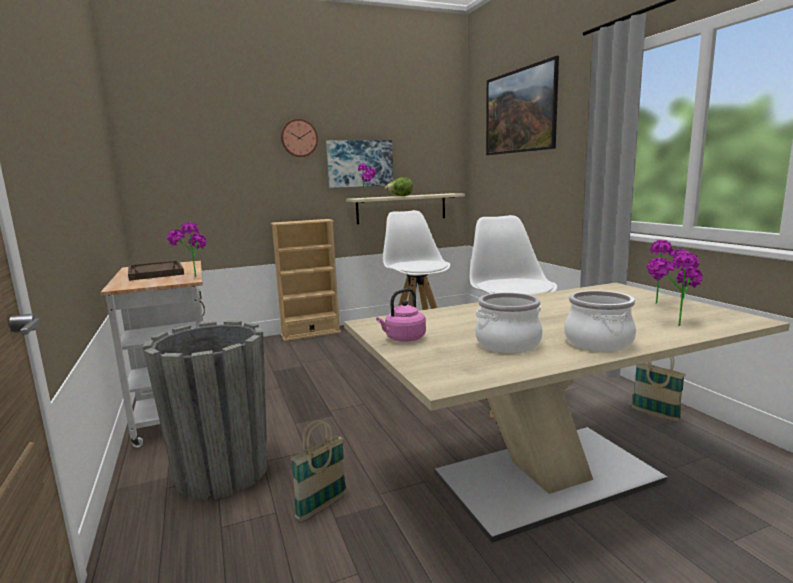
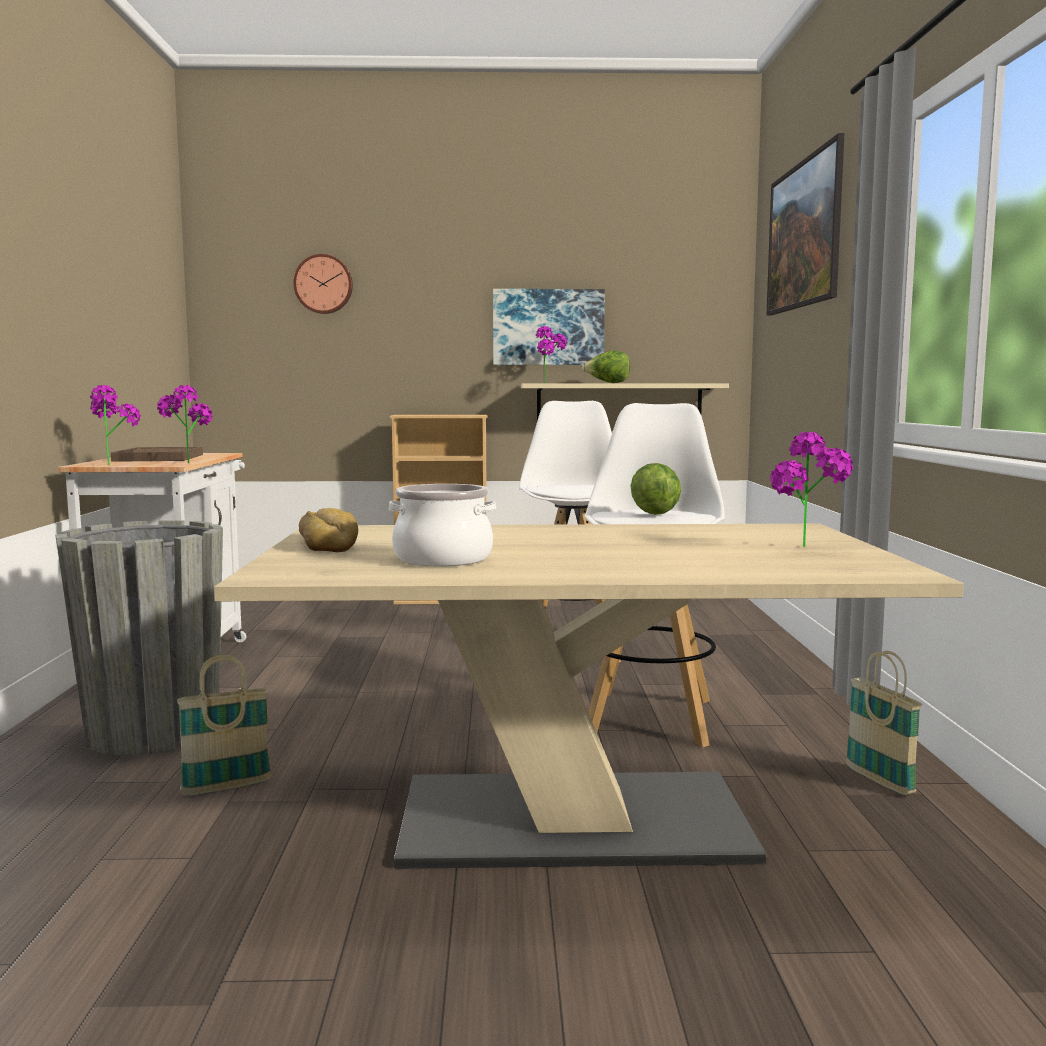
camera: 20 degrees right, 5 degrees down
(299, 138) = (449, 285): wall clock -> wall clock (323, 284)
(403, 339) = (327, 543): pink kettle -> bread
(517, 283) = (654, 513): none -> lettuce
(597, 343) = (569, 569): cooking pot -> none
(672, 323) = (754, 564): potted plant -> potted plant (114, 464)

